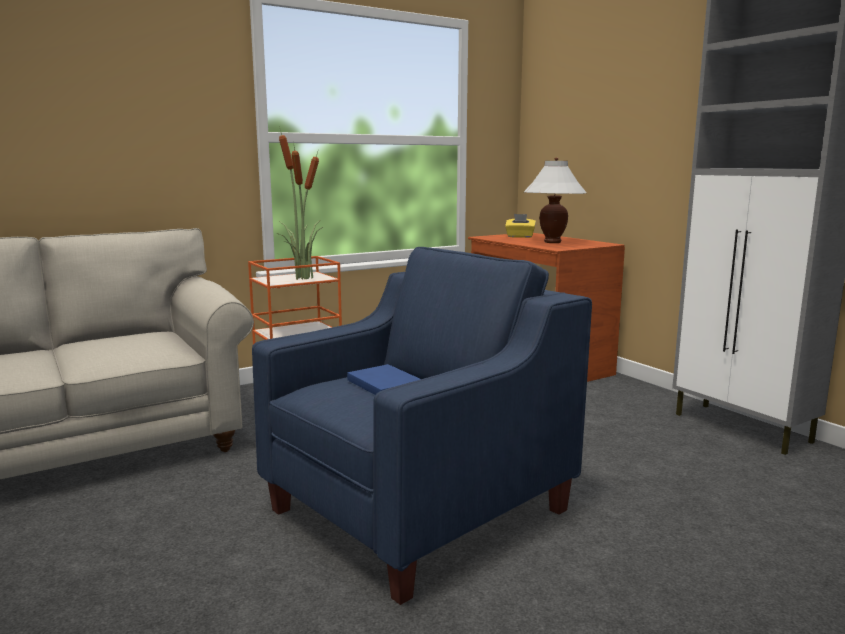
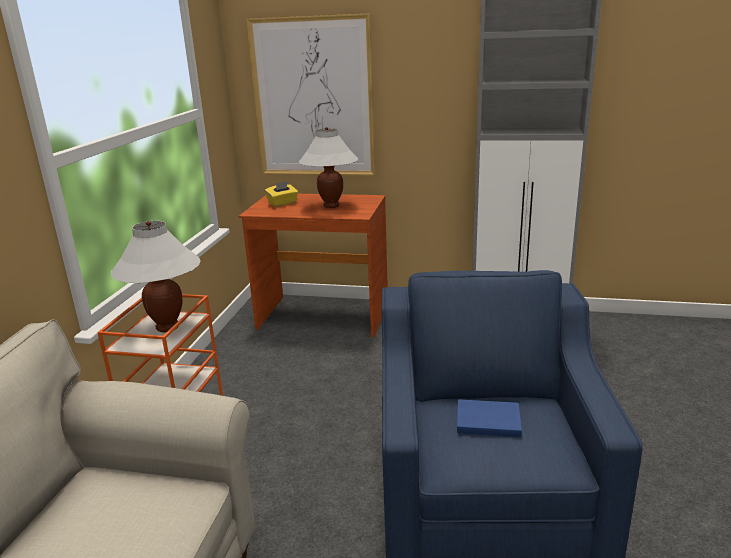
camera: 45 degrees left, 10 degrees up
(302, 278) = (168, 327): potted plant -> white table lamp
(578, 137) = (313, 98): none -> picture

